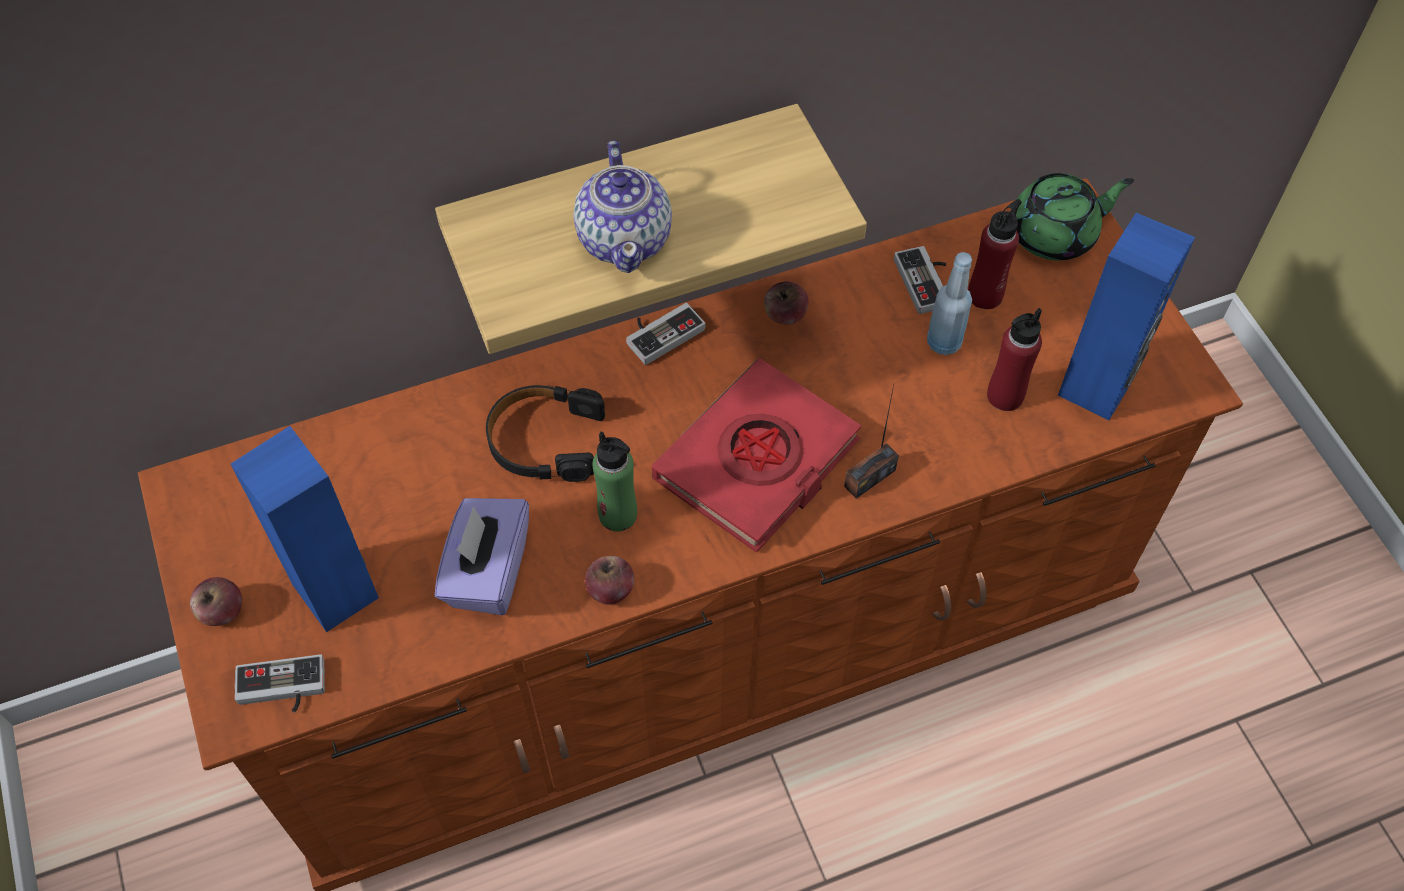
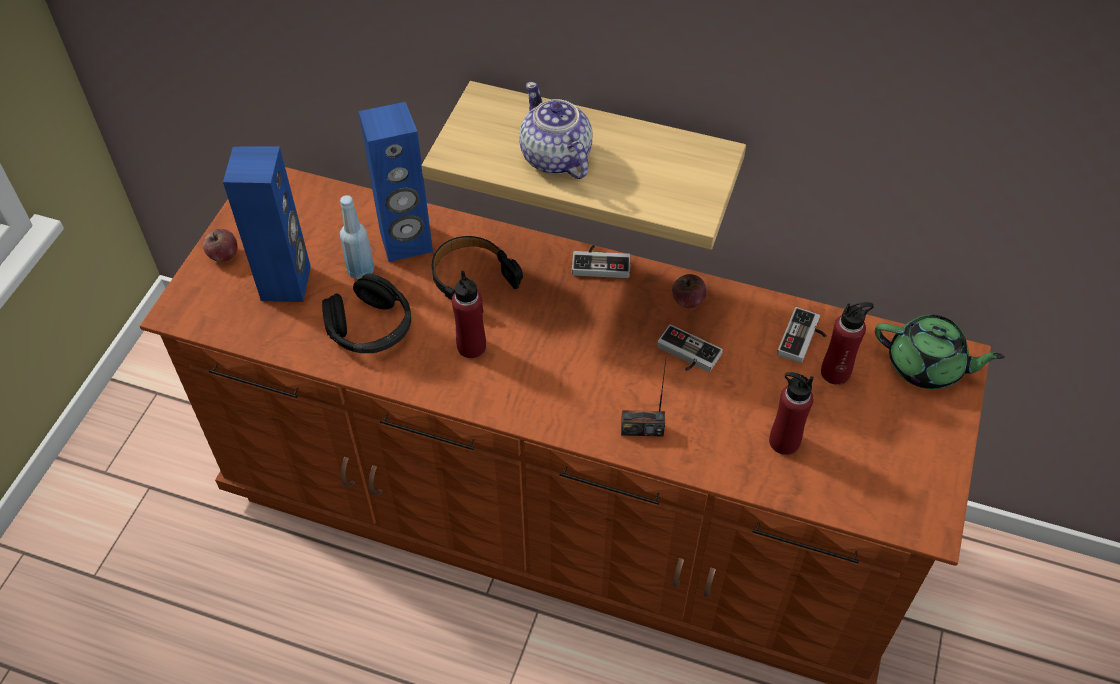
camera: 40 degrees right, 5 degrees down
(281, 690) = (211, 314): game controller -> game controller (686, 355)
(487, 572) = (370, 328): purple tissue box -> black headphones
(610, 589) = (425, 384): apple -> none
(618, 515) = (471, 346): green bottle -> red bottle
(625, 239) = (555, 158): teapot -> teapot turned 120 degrees clockwise
(757, 461) = (582, 373): red book -> none
(943, 343) = (775, 383): blue bottle -> blue bottle (360, 270)
(1097, 387) = (856, 479): blue speaker -> blue speaker (406, 242)

